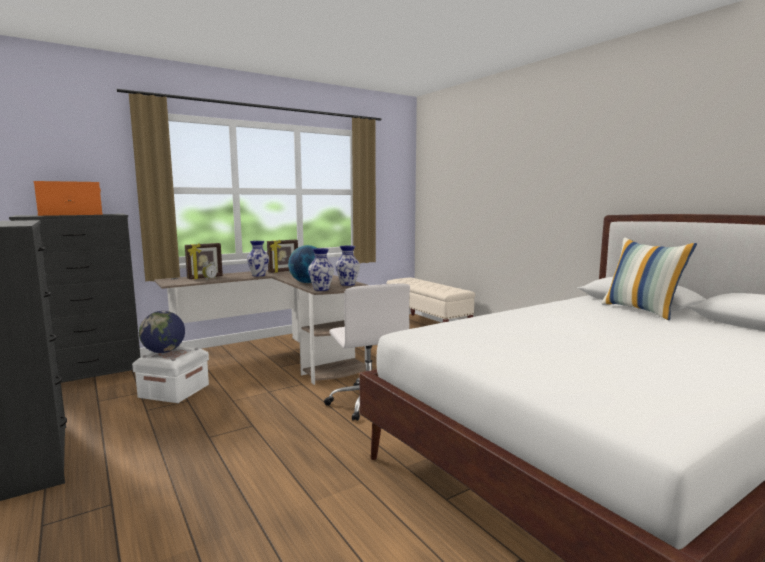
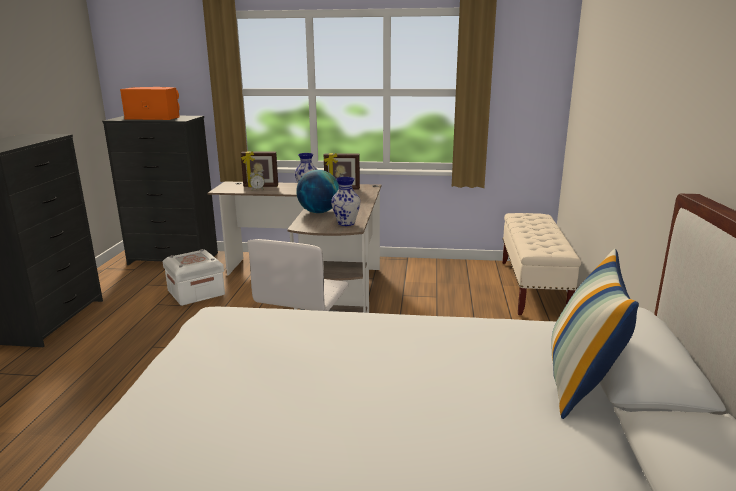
camera: 40 degrees right, 10 degrees up
(164, 352) = (189, 255): globe -> none
(321, 289) = (304, 226): vase -> none

